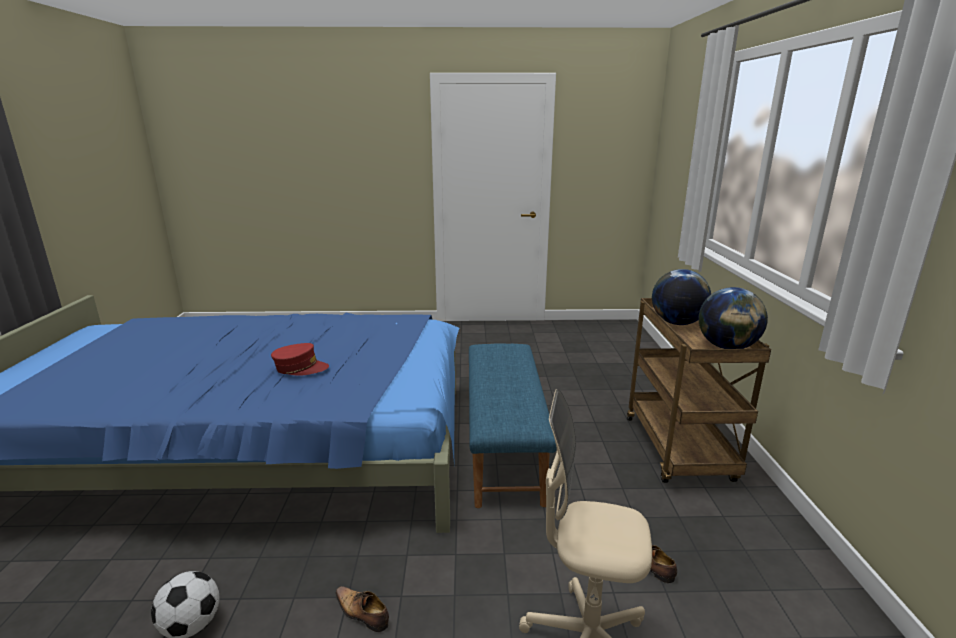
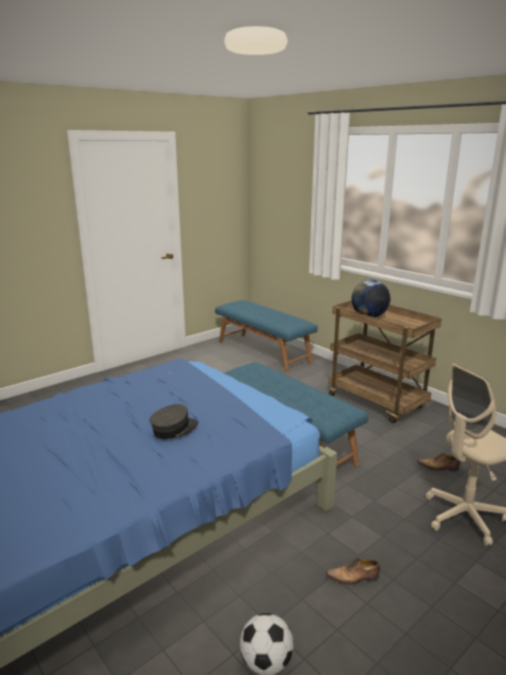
camera: 40 degrees left, 0 degrees up
(300, 368) = (174, 429): red cap -> grey cap
(618, 348) = (264, 352): none -> blue bench
(727, 347) = (414, 324): globe -> none

